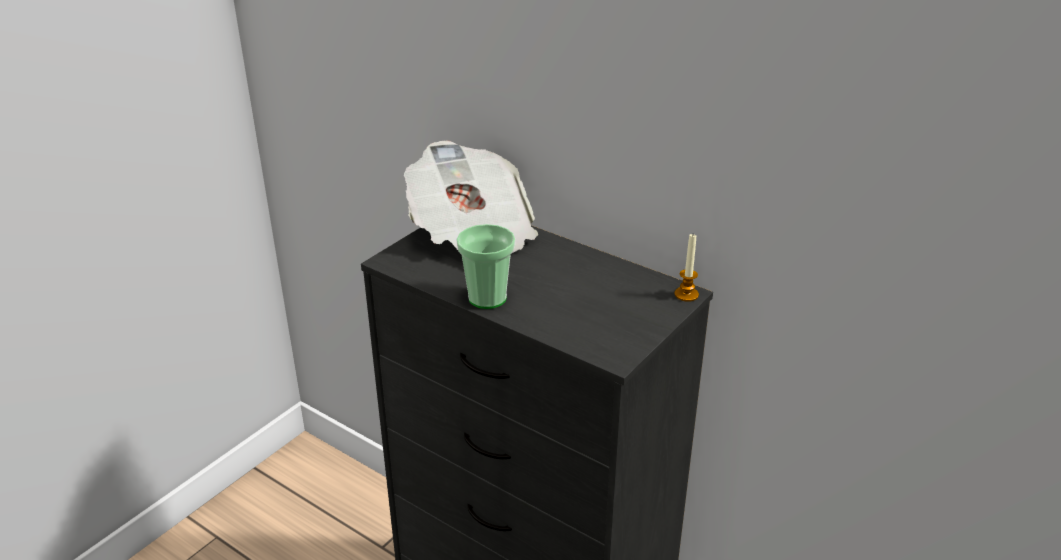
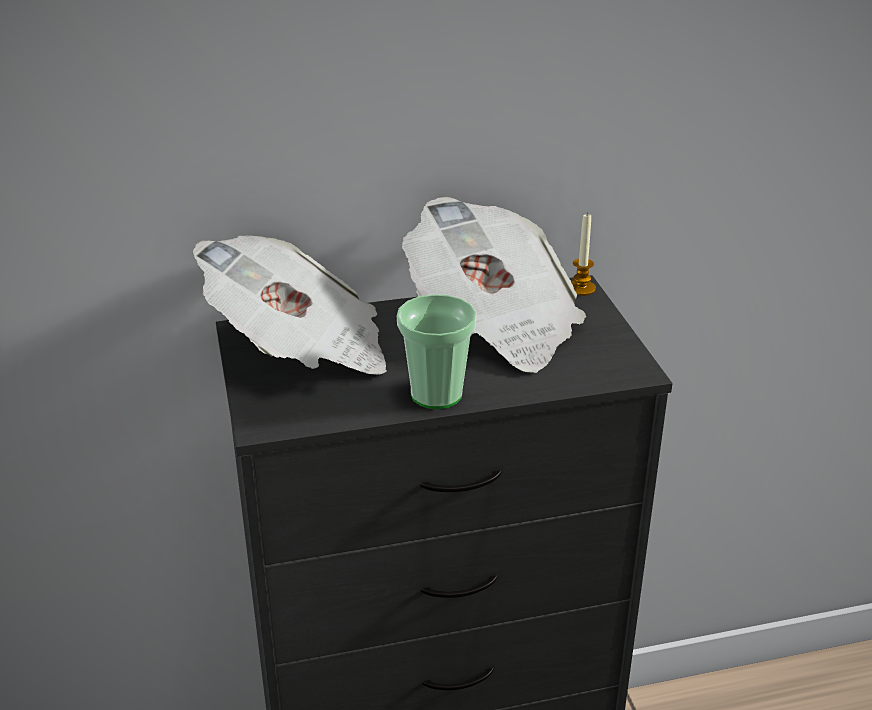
camera: 50 degrees left, 0 degrees up
(591, 283) = (494, 325): none -> newspaper

